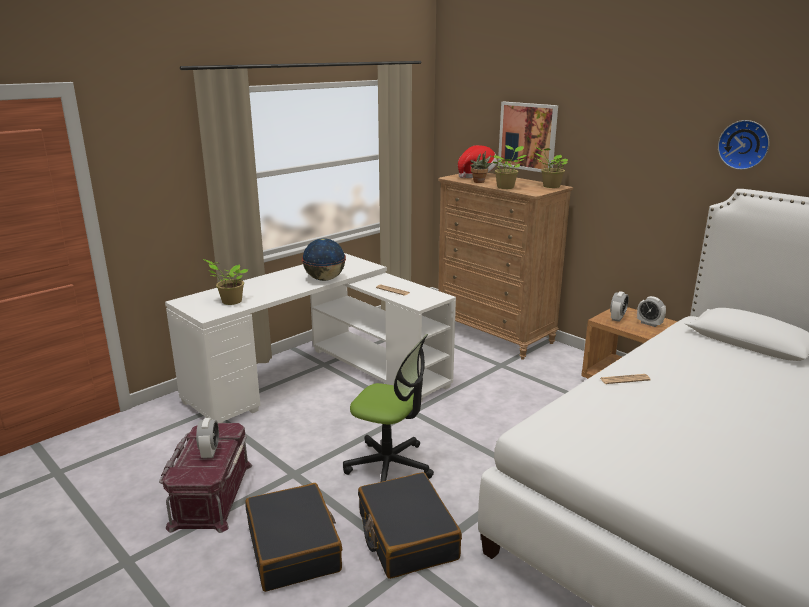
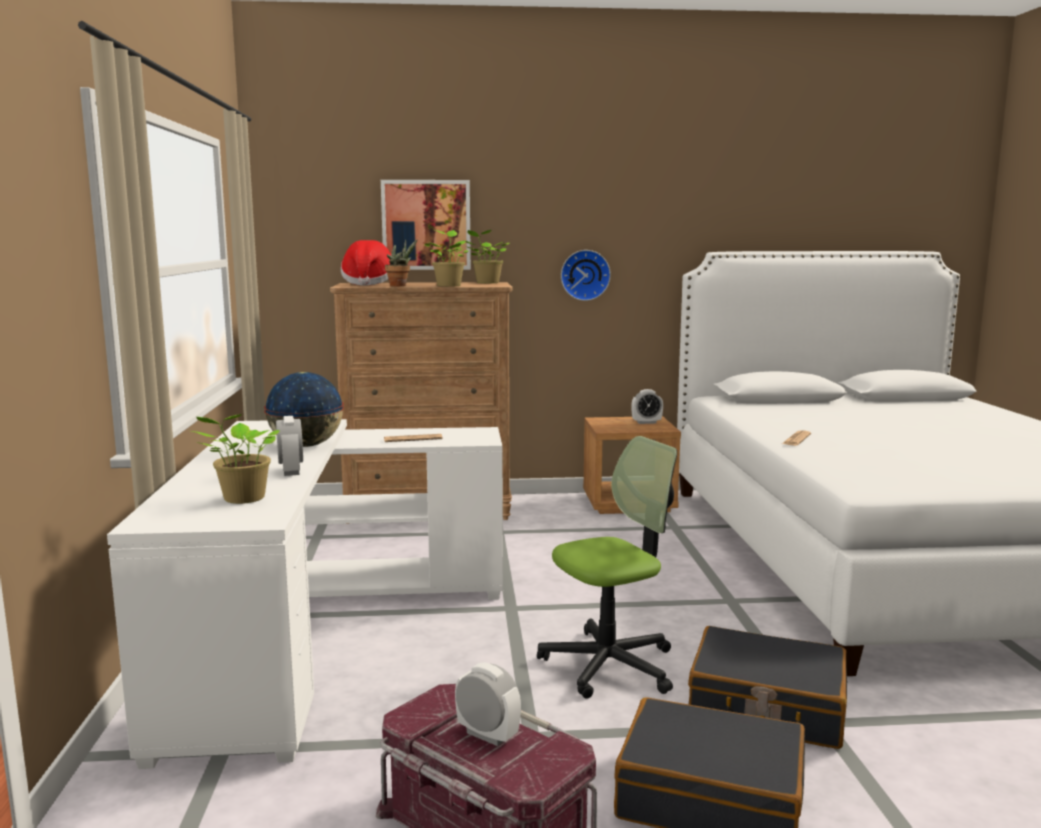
camera: 50 degrees left, 10 degrees down
(617, 318) = (614, 426): alarm clock -> alarm clock (291, 471)
(744, 144) = (699, 208): wall clock -> wall clock (585, 275)

